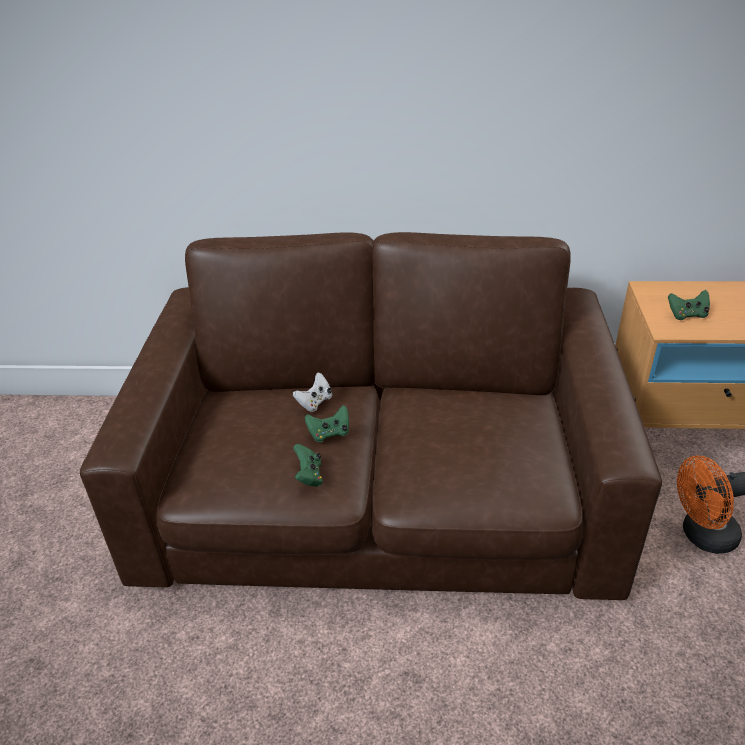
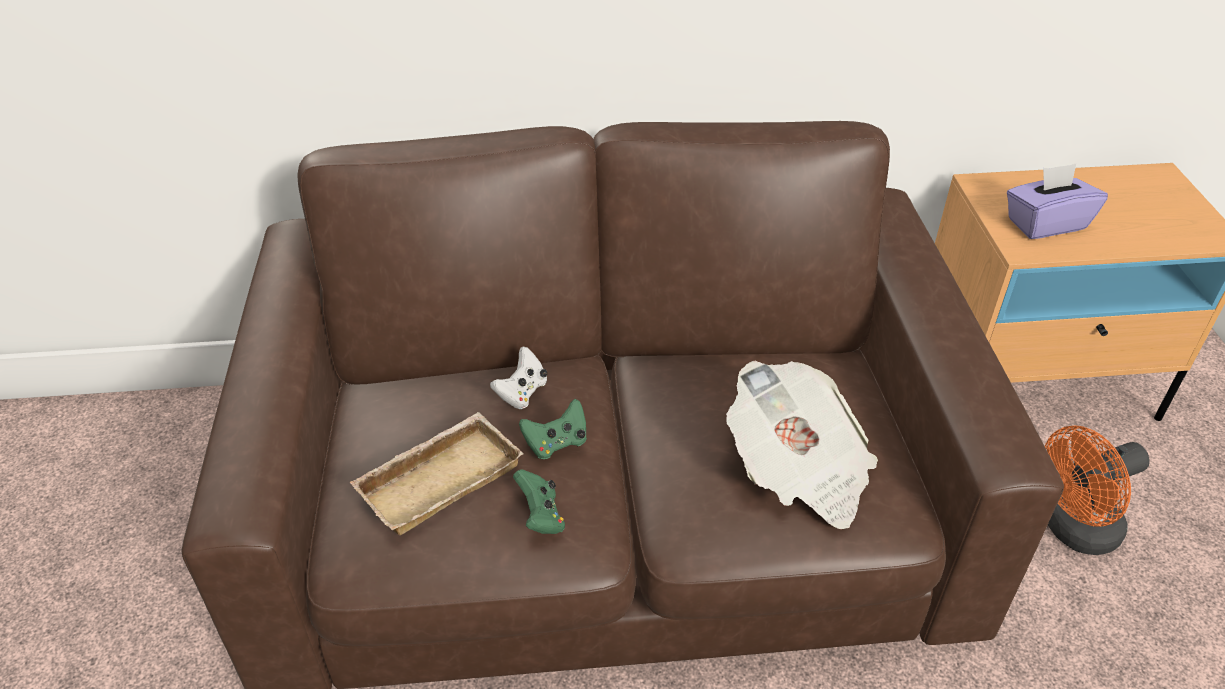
camera: 10 degrees left, 5 degrees up
(250, 447) = (439, 477): none -> beige tray
(486, 462) = (799, 470): none -> newspaper
(687, 315) = (1045, 223): green game controller -> purple tissue box

